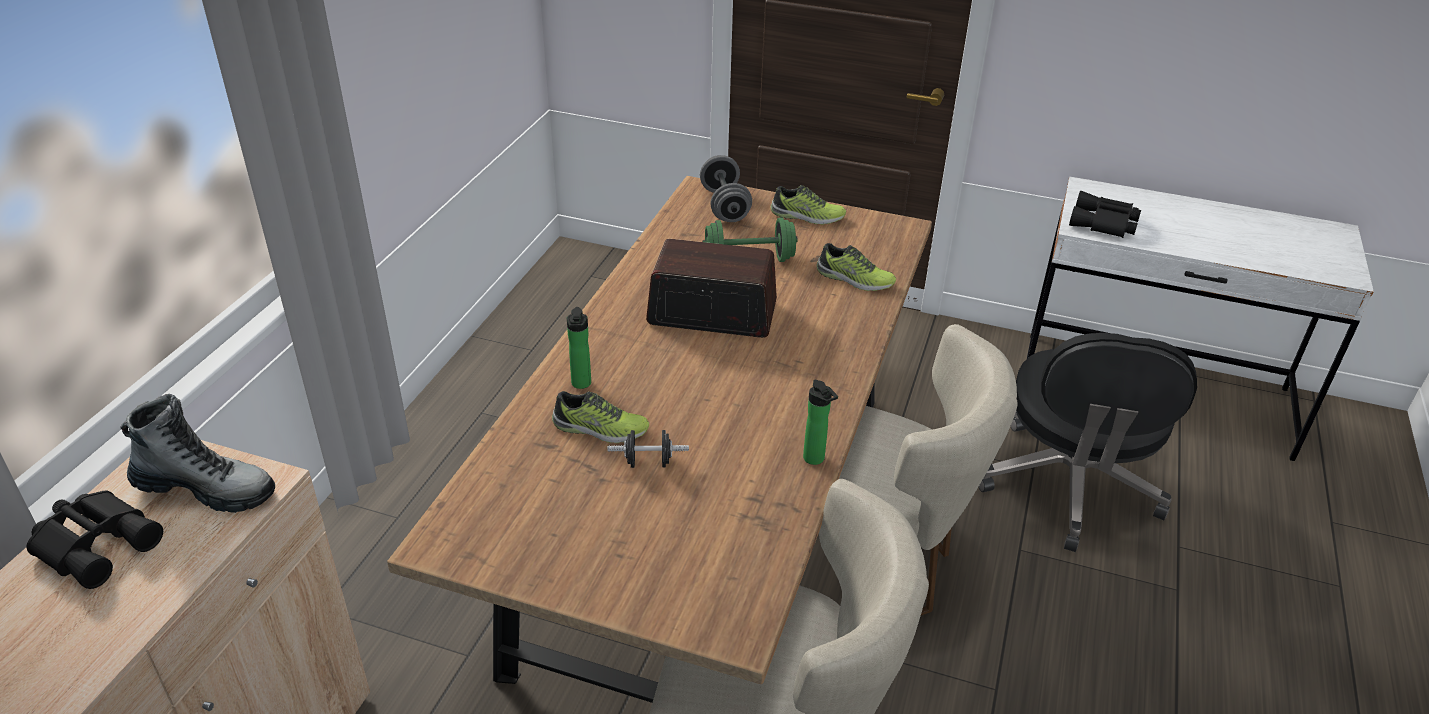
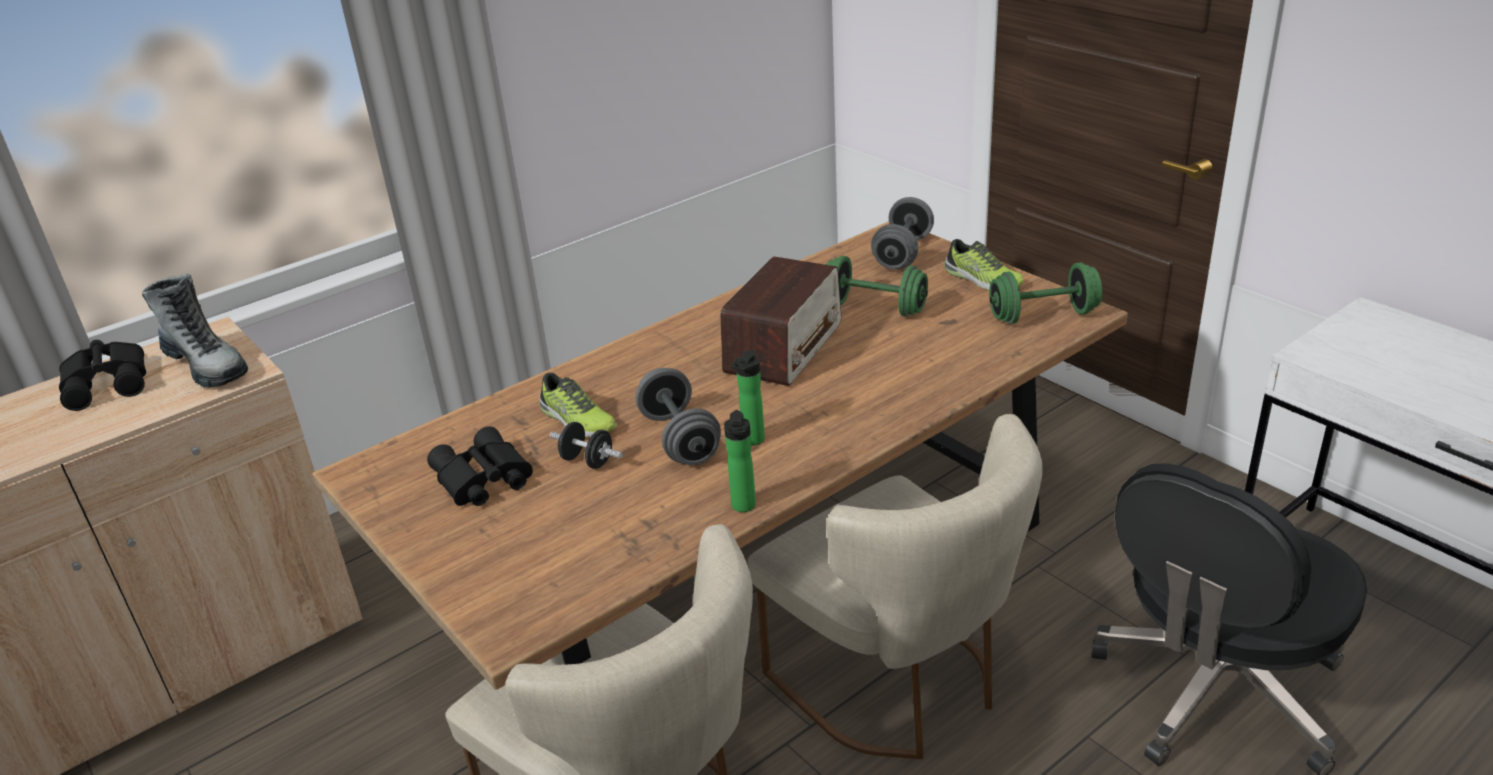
camera: 35 degrees right, 5 degrees down
(581, 385) = (600, 379): bottle -> bottle (751, 441)
(706, 418) = (680, 439): none -> grey dumbbell
(711, 313) = (784, 347): radio -> radio turned 75 degrees clockwise
(854, 279) = (969, 350): shoe -> none
(878, 237) = (1043, 315): none -> green dumbbell
(1104, 224) = (1351, 357): black binoculars -> black binoculars (482, 480)

